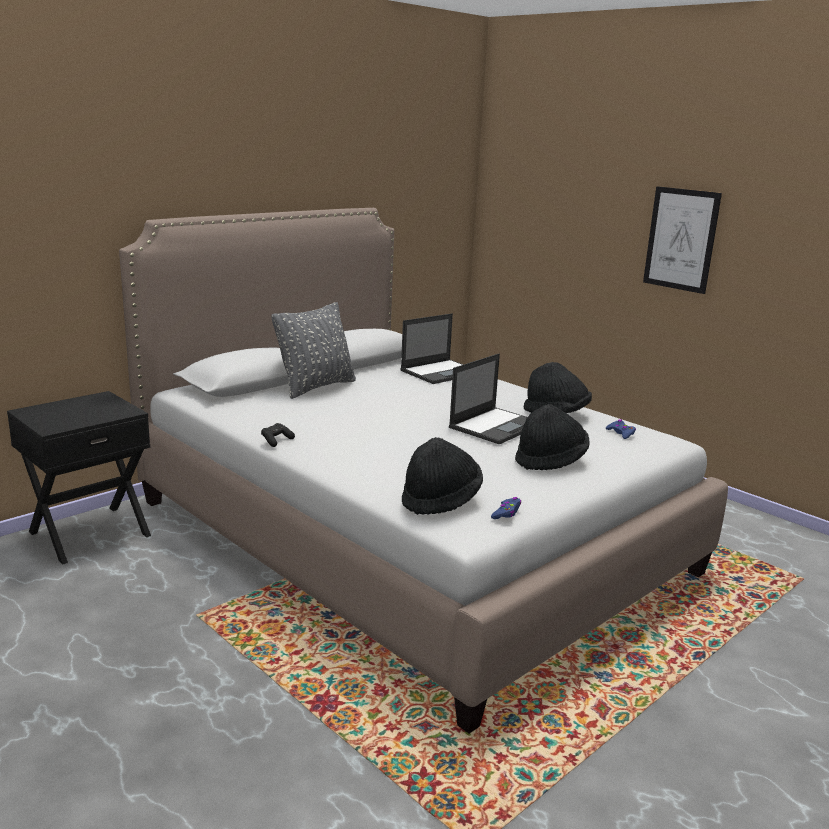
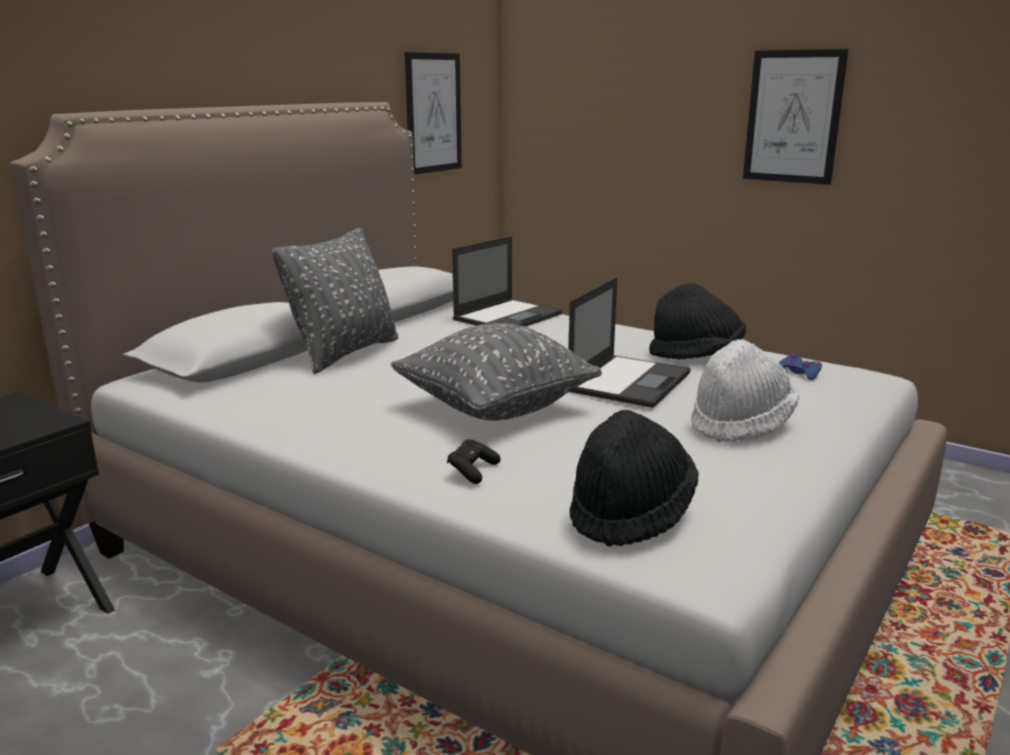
camera: 10 degrees left, 0 degrees up
(276, 441) = (316, 442): black game controller -> black game controller (472, 471)
(395, 433) = (495, 409): none -> grey pillow
(416, 213) = (433, 113): none -> picture
(506, 513) = (744, 522): blue game controller -> none
(550, 461) = (741, 424): black hat -> white hat

